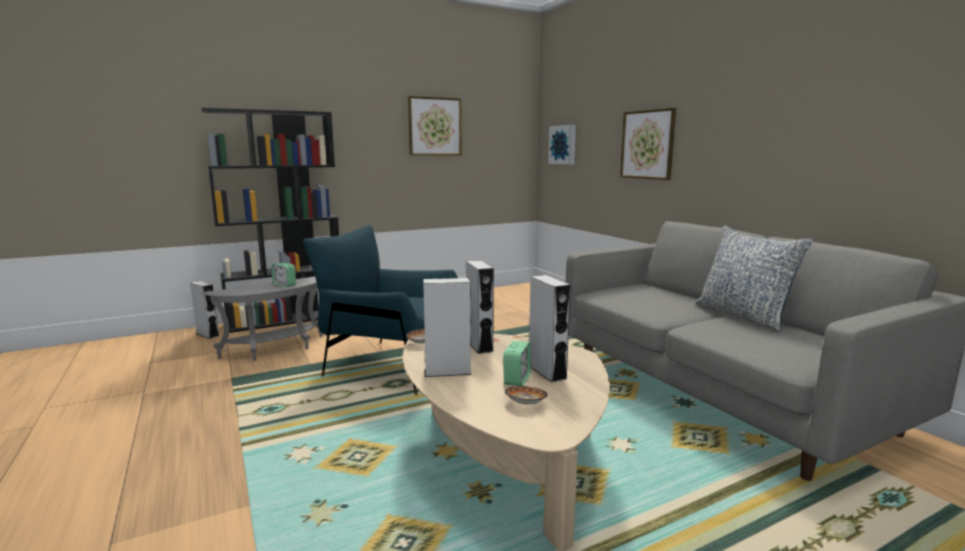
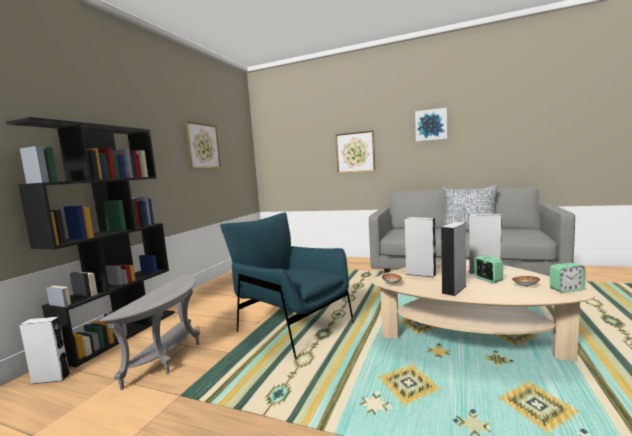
camera: 40 degrees left, 5 degrees down
(284, 285) = (174, 288): alarm clock -> alarm clock (566, 289)
(391, 365) = (292, 326): blue armchair -> blue armchair turned 60 degrees clockwise
(563, 145) = (282, 157): picture -> picture (431, 125)

